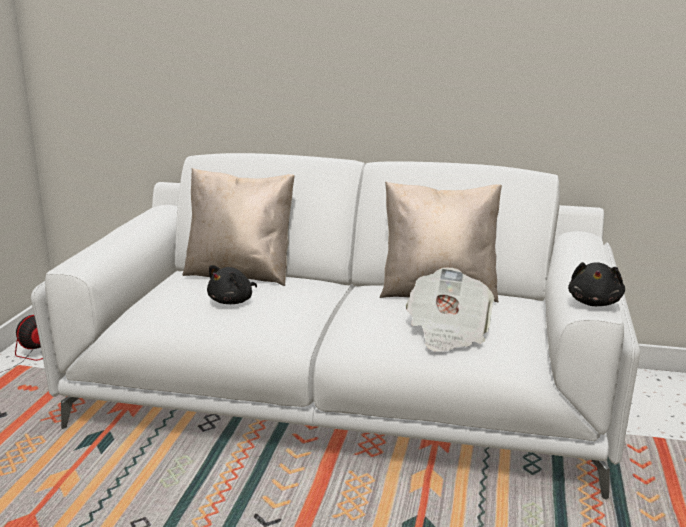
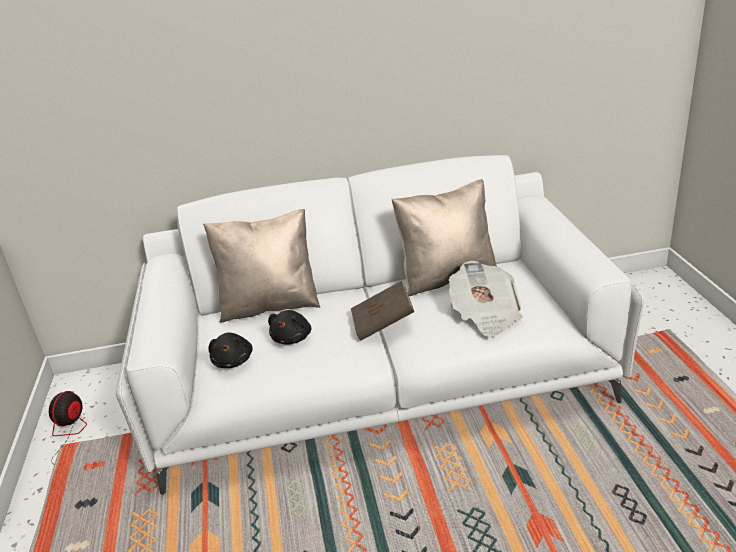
camera: 20 degrees left, 10 degrees up
(331, 312) = (383, 324): none -> brown book
(595, 302) = (601, 267): black plush toy -> black plush toy (233, 361)

